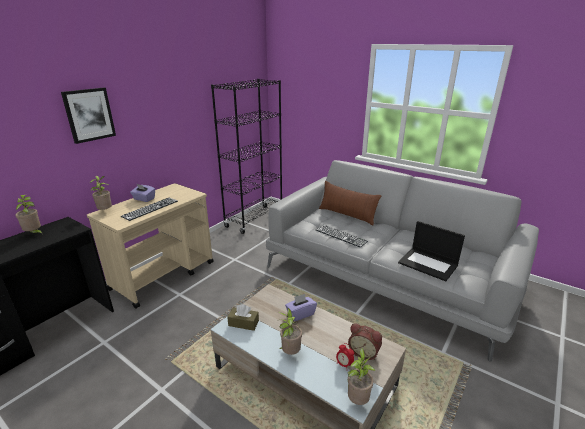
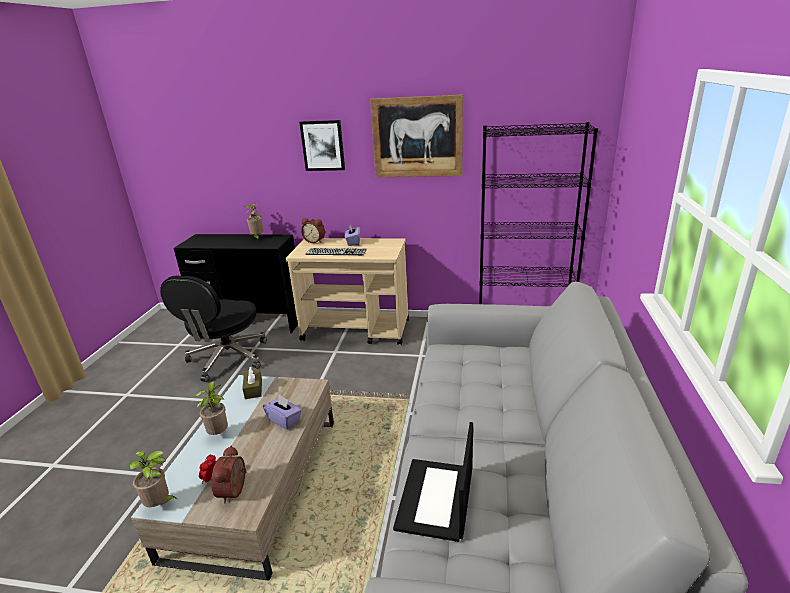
camera: 65 degrees right, 0 degrees up
(95, 367) = (227, 359): none -> black office chair
(105, 211) = (315, 241): potted plant -> alarm clock
(169, 98) = (417, 137): none -> picture
(341, 235) = (449, 387): keyboard -> none
(347, 215) = (522, 374): brown pillow -> none

